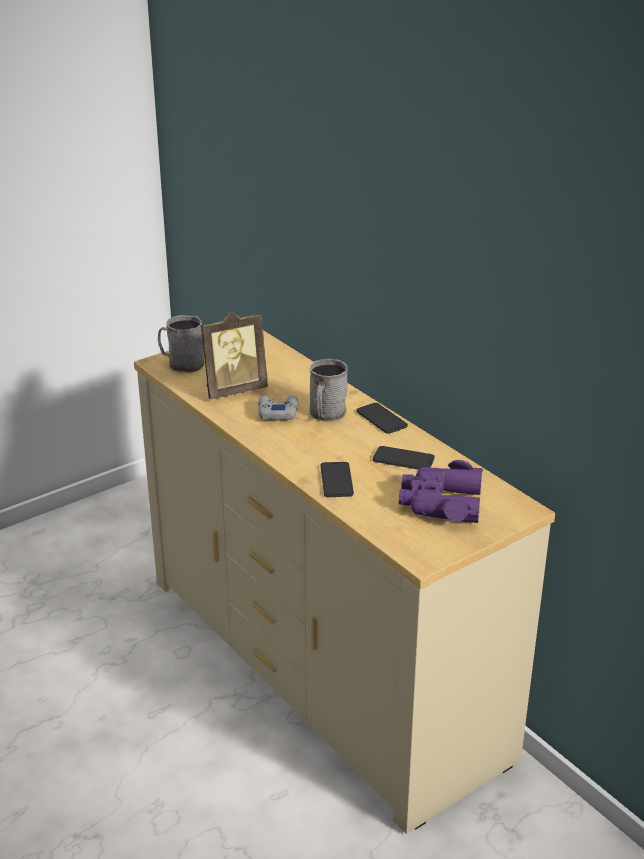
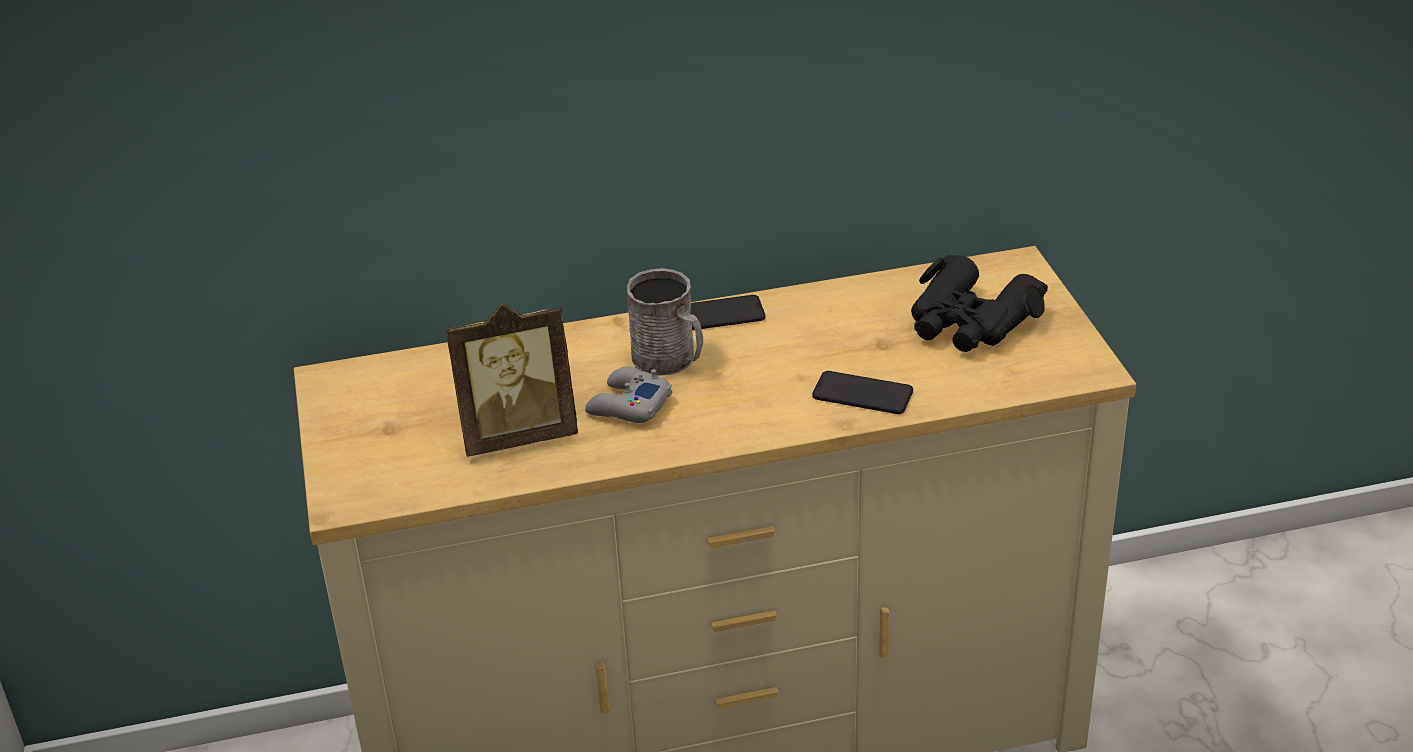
camera: 65 degrees left, 5 degrees up
(181, 364) = (375, 474): grey mug -> none
(233, 390) = (518, 434): picture frame -> picture frame turned 75 degrees clockwise
(403, 459) = (842, 323): phone -> none
(440, 503) = (970, 322): purple binoculars -> black binoculars

